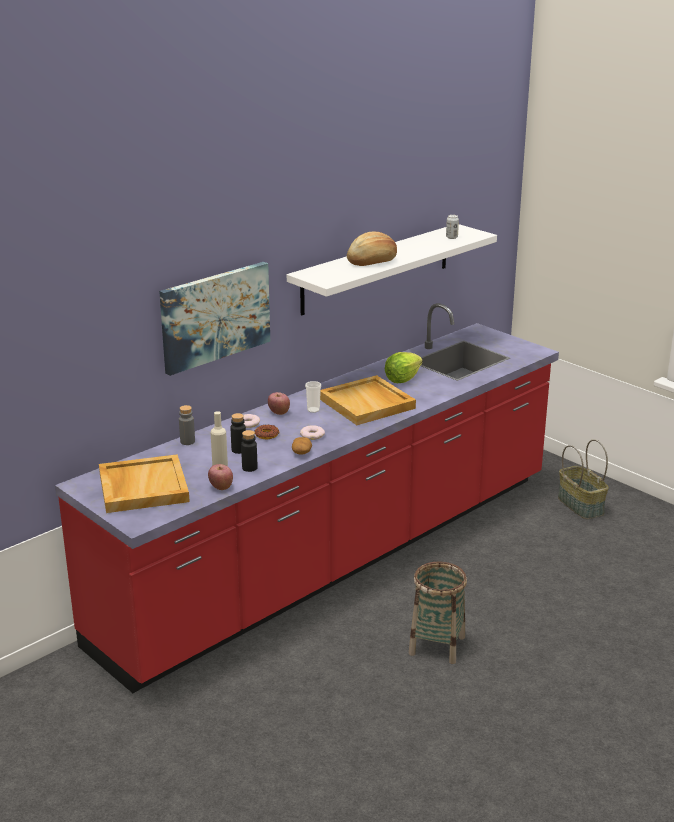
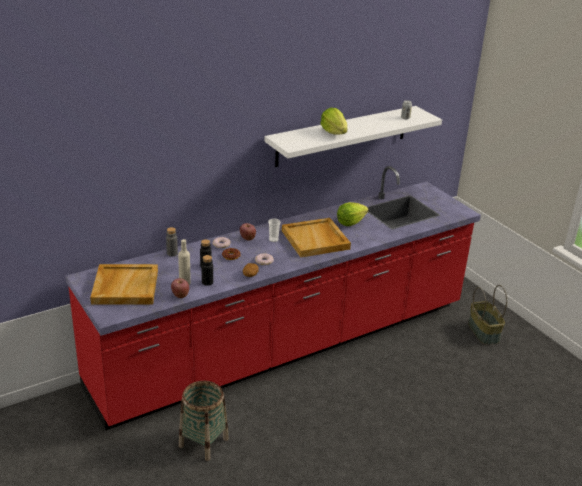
camera: 10 degrees right, 5 degrees up
(215, 316) = (202, 163): picture -> none
(372, 261) = (334, 132): bread -> lettuce
(437, 645) = (335, 431): basket -> basket (203, 442)

